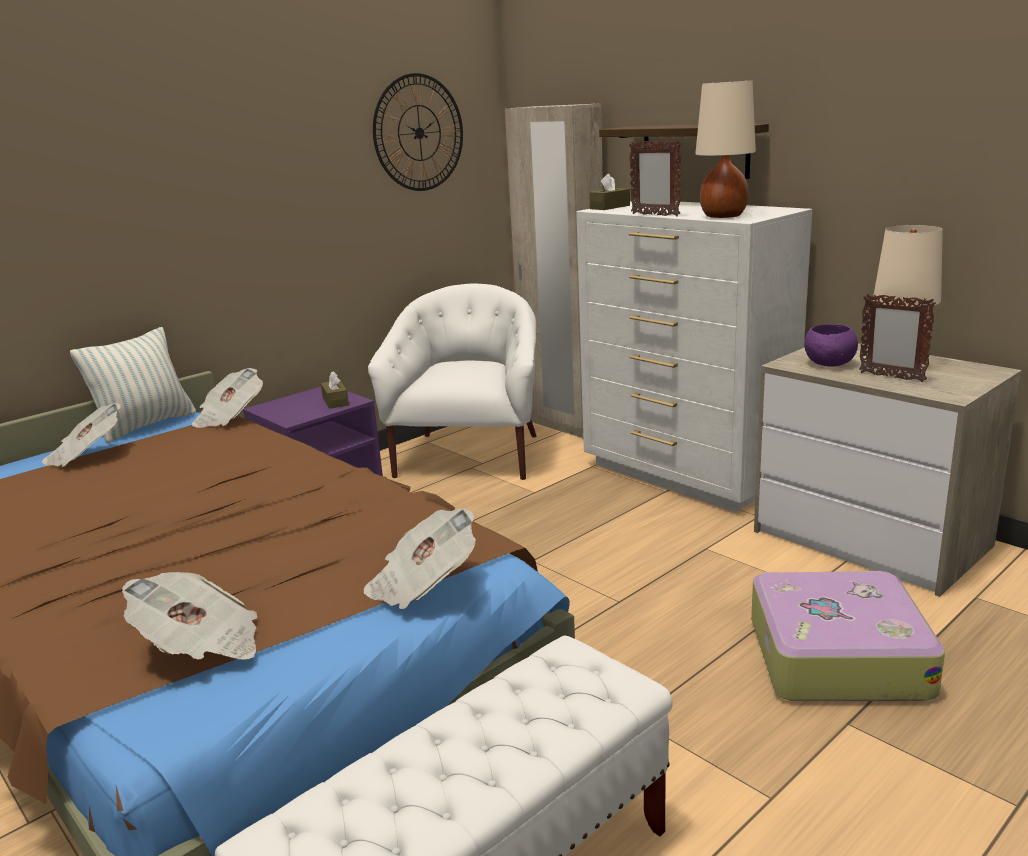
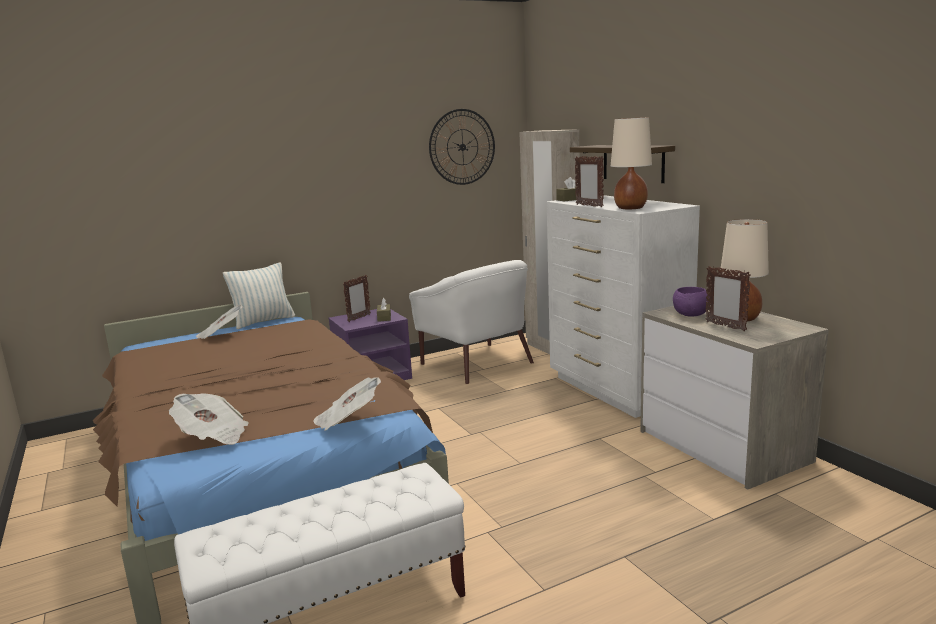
camera: 15 degrees right, 5 degrees down
(229, 417) = (310, 320): newspaper -> none
(295, 406) = (359, 318): none -> picture frame
(470, 455) = (478, 363): white armchair -> white armchair turned 120 degrees clockwise
(835, 655) = (644, 515): suitcase -> none

